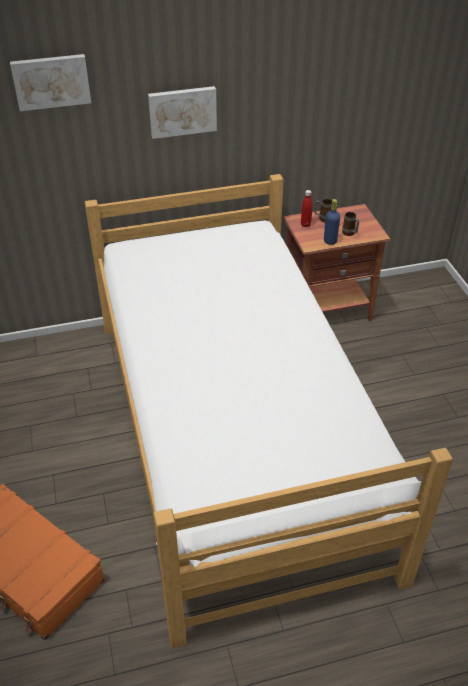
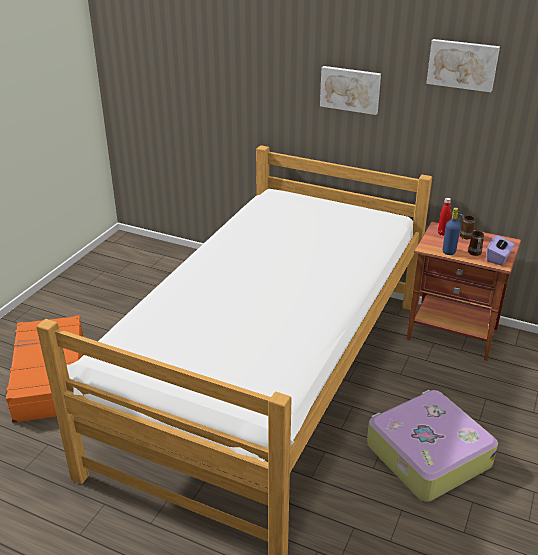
camera: 40 degrees right, 10 degrees down
(51, 81) = (251, 36): picture -> picture (462, 64)
(370, 230) = (498, 258): none -> purple tissue box
(409, 426) = (426, 454): none -> suitcase

